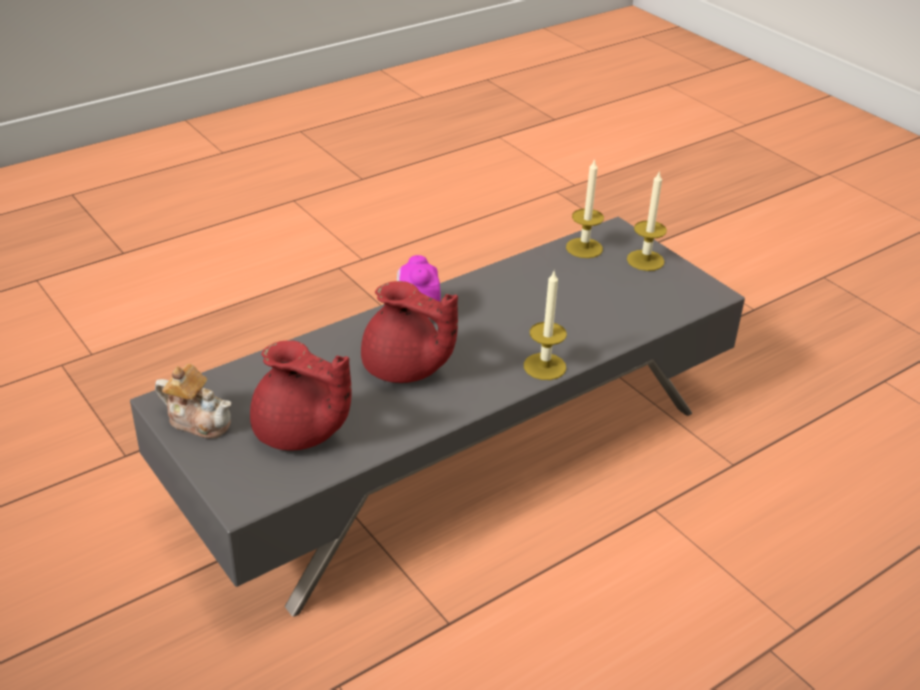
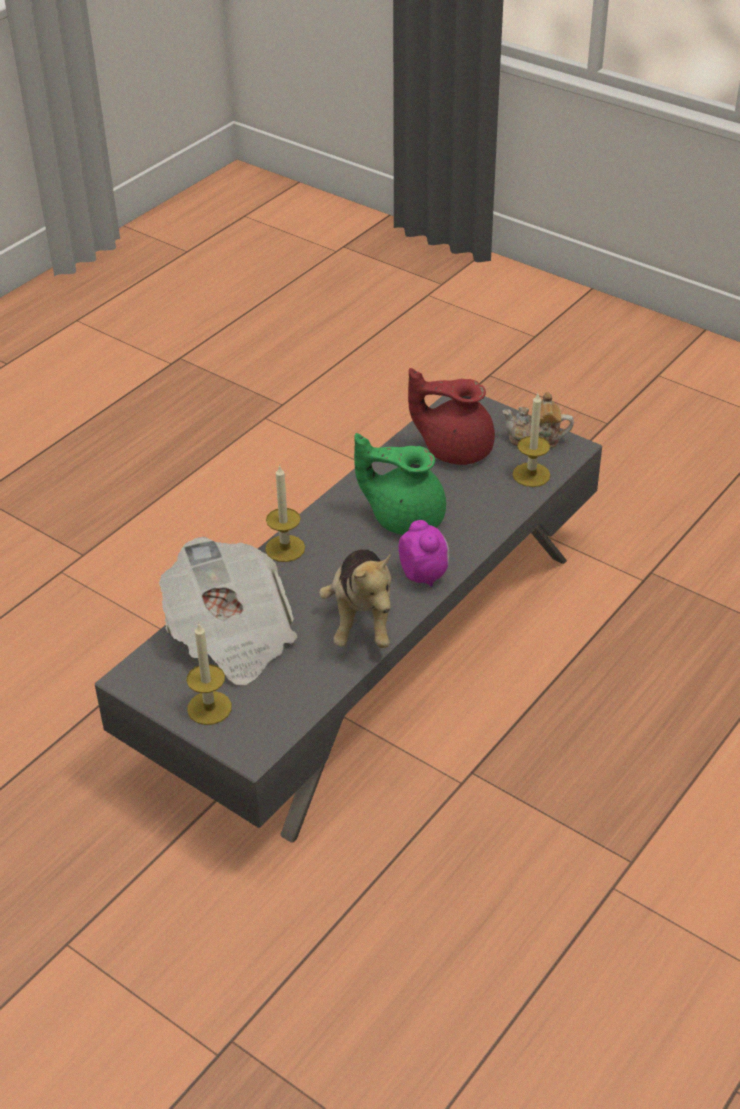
camera: 165 degrees right, 5 degrees up
(405, 369) = (405, 517): red teapot -> green teapot
(494, 292) = (361, 619): none -> plush toy
(584, 248) = (284, 709): candle -> candle (531, 475)
(617, 304) = (231, 636): none -> newspaper

